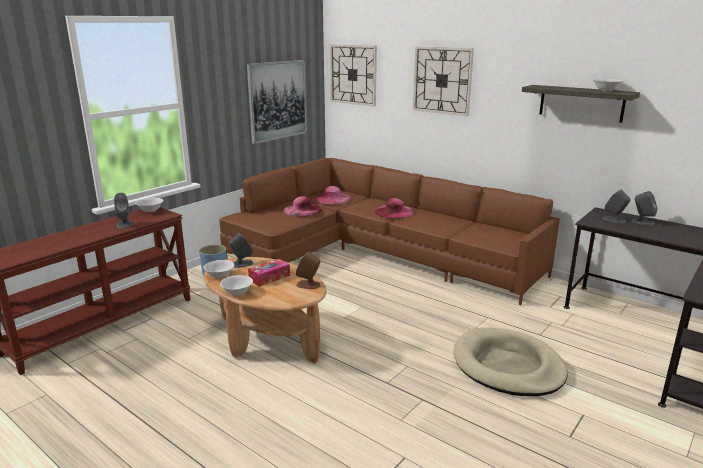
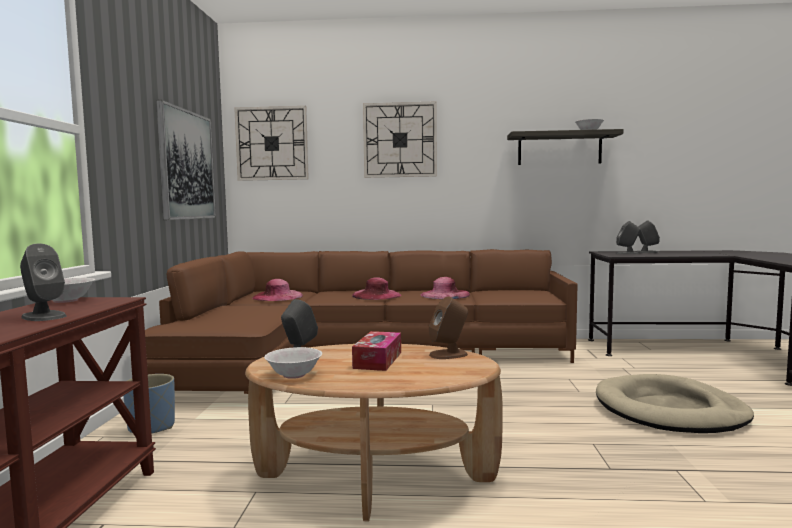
camera: 35 degrees left, 15 degrees down
(237, 292) = (370, 384): white bowl -> none
(302, 210) = (259, 308): pink hat -> pink hat (445, 294)

